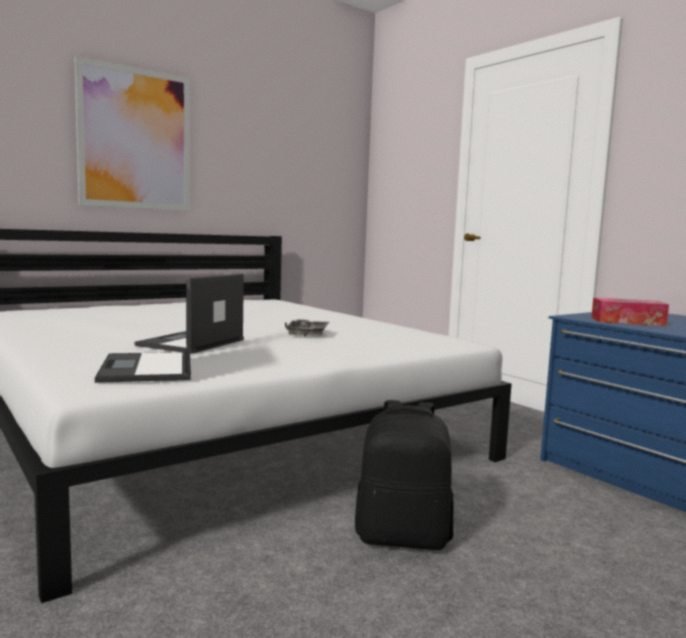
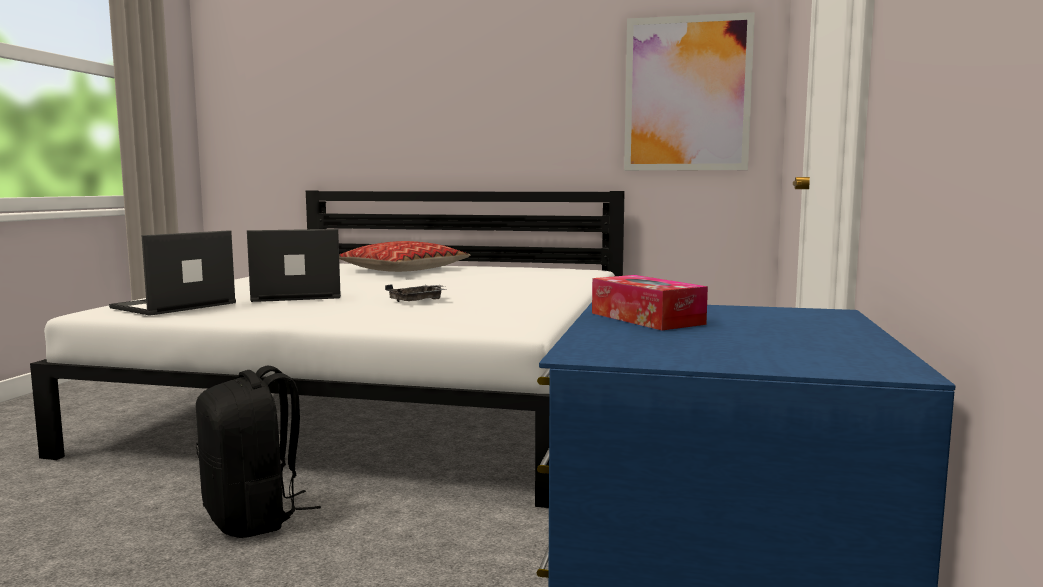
camera: 50 degrees right, 0 degrees up
(135, 139) = (455, 95): picture -> picture (687, 94)
(135, 311) = (404, 270): none -> pillow

